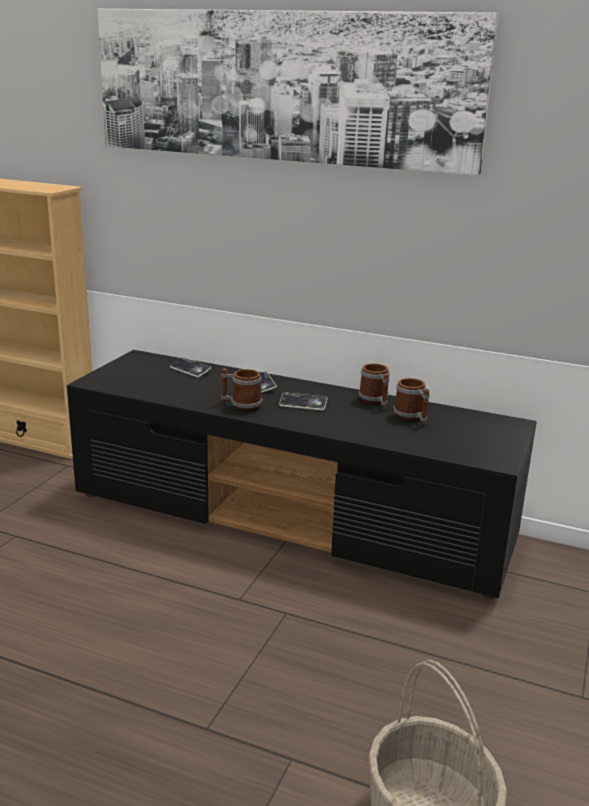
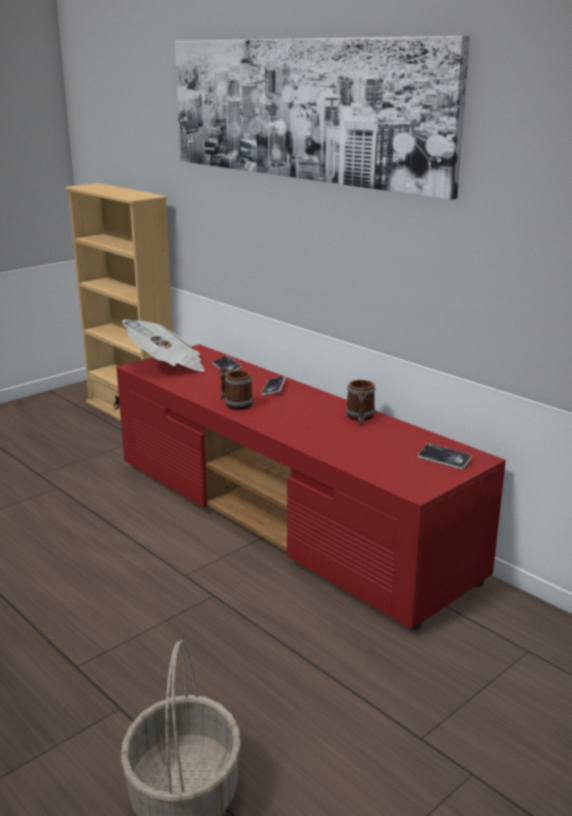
camera: 25 degrees right, 0 degrees up
(124, 377) = (167, 366): none -> newspaper
(294, 518) = (288, 518): black tv stand -> red tv stand
(303, 404) = (290, 410): phone -> phone (444, 459)
(412, 418) = (378, 438): mug -> none

